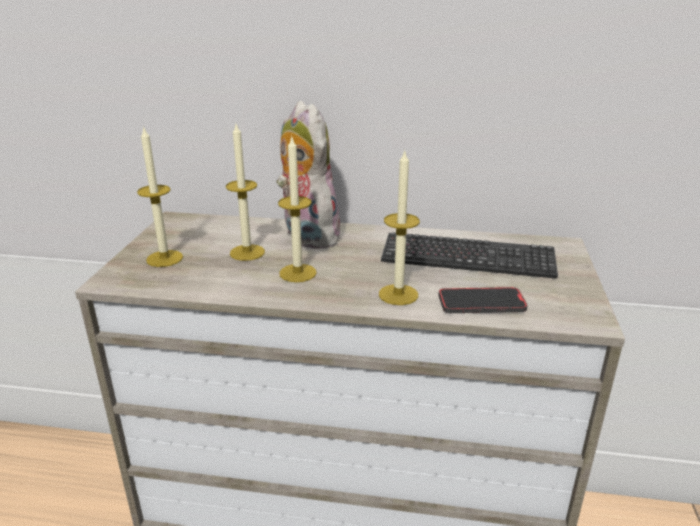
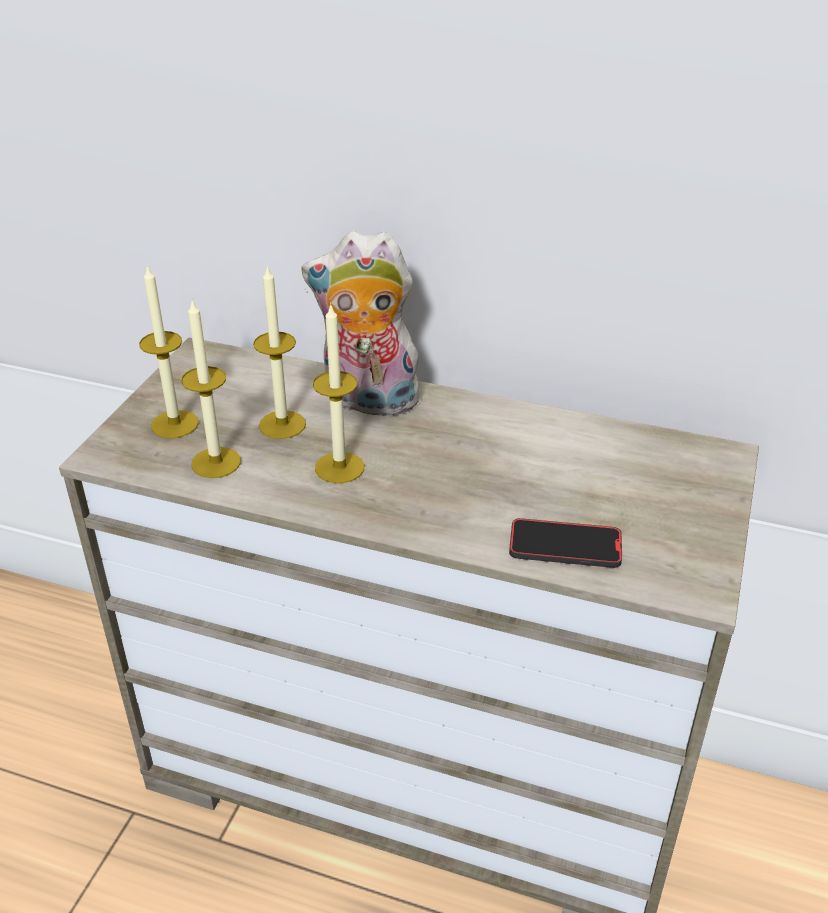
camera: 10 degrees right, 10 degrees up
(306, 236) = (367, 402): plush toy -> plush toy turned 60 degrees counterclockwise
(398, 294) = (460, 519): candle -> candle (216, 462)
(467, 258) = (576, 467): keyboard -> none

